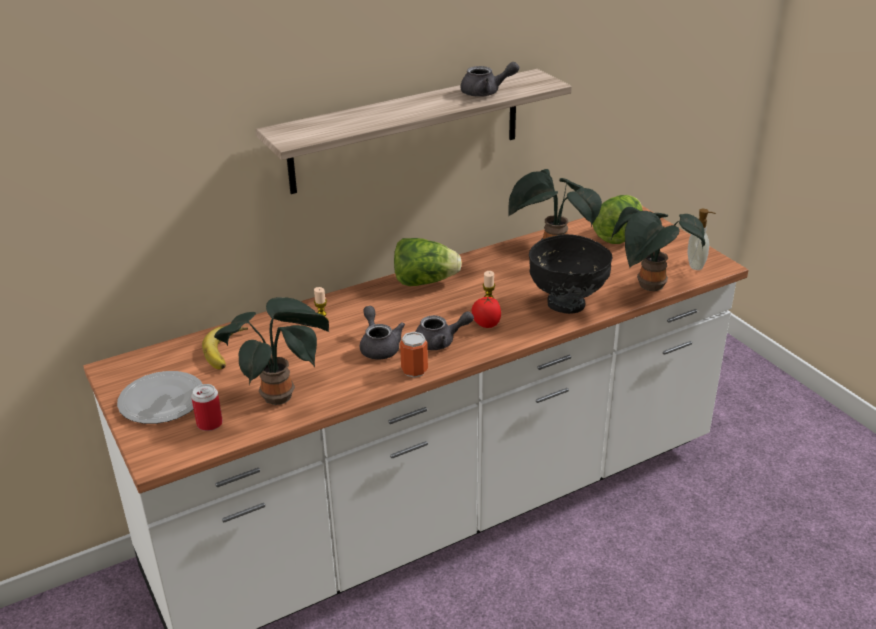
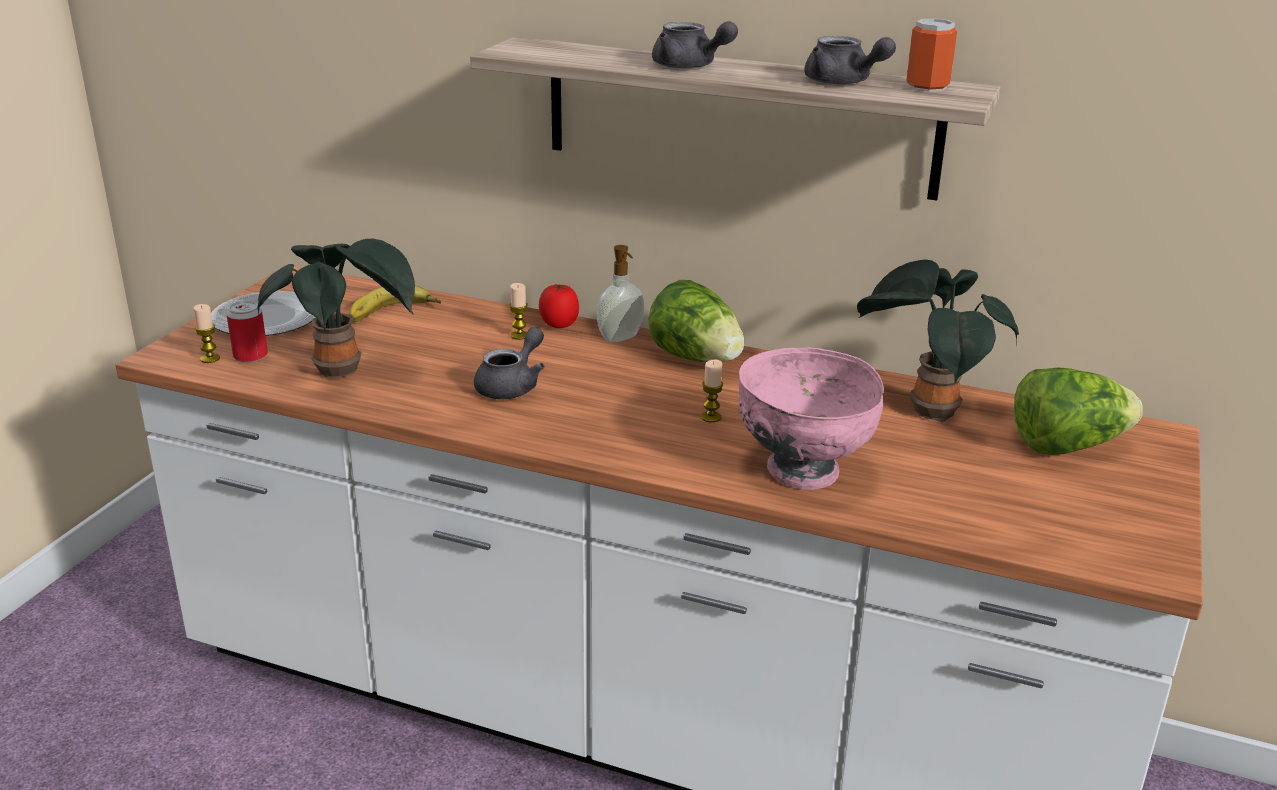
camera: 50 degrees right, 5 degrees down
(189, 441) = (210, 358): none -> candle
(414, 370) = (490, 426): can -> can (927, 87)
(440, 342) = (576, 419): grey teapot -> grey teapot (689, 66)
(486, 324) = (661, 433): tomato -> tomato (559, 324)
(566, 304) = (802, 472): black bowl -> pink bowl
(650, 287) = (967, 524): potted plant -> none
(696, 265) = (1112, 545): soap dispenser -> soap dispenser (621, 338)

